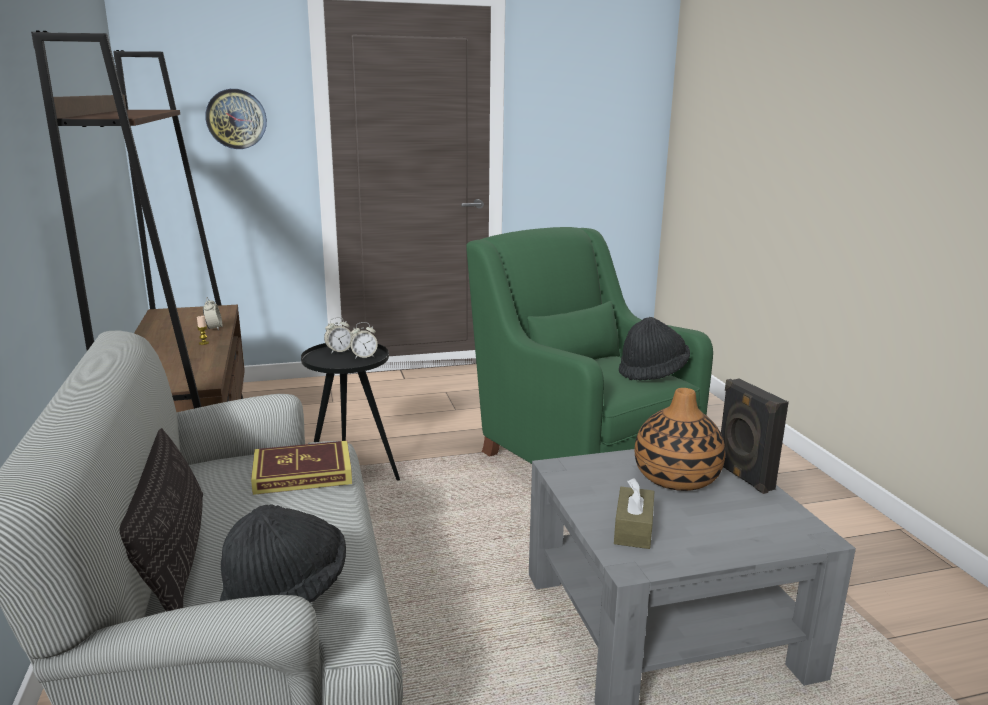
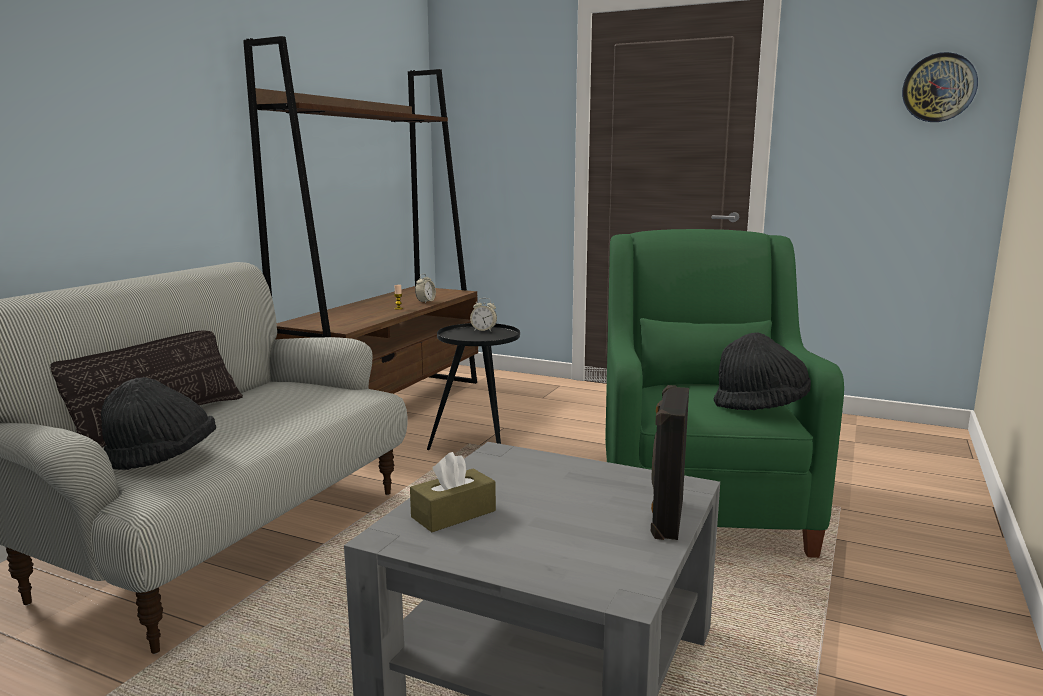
camera: 40 degrees right, 5 degrees down
(236, 119) = (511, 128): wall clock -> wall clock (939, 88)
(302, 473) = (318, 402): book -> none
(364, 356) = (493, 337): alarm clock -> none
(676, 477) = (589, 494): vase -> none

